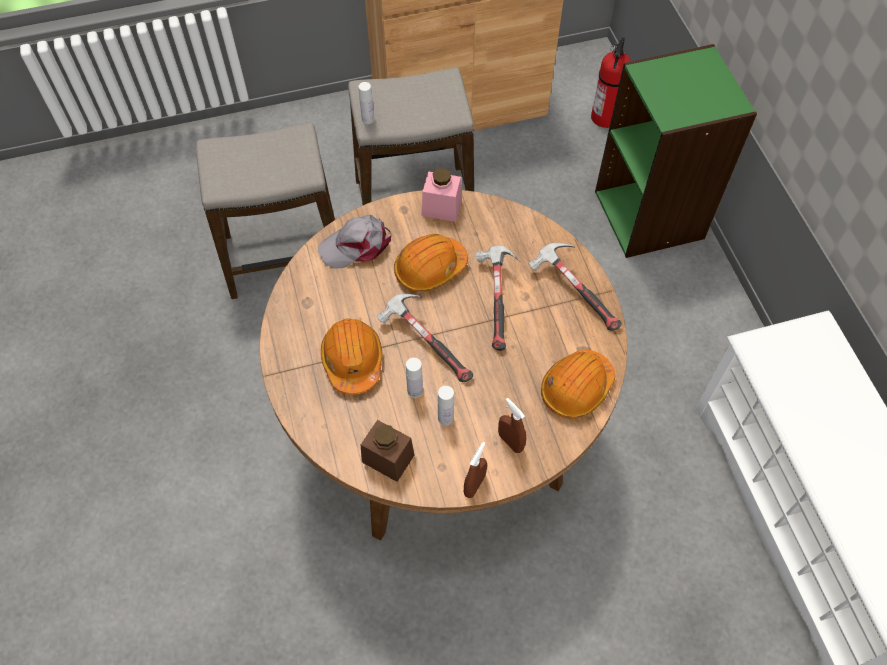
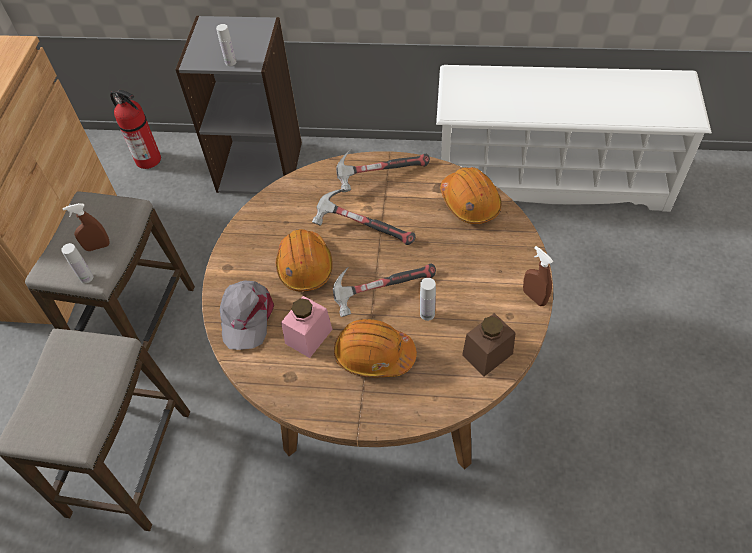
camera: 65 degrees left, 5 degrees down
(441, 207) = (243, 238): pink jar -> pink jar (308, 336)
(445, 418) = (463, 299): white bottle -> white bottle (230, 62)
(510, 442) = (502, 260): brown spray bottle -> brown spray bottle (97, 246)
(650, 214) = (260, 166): green bookcase -> grey bookcase

